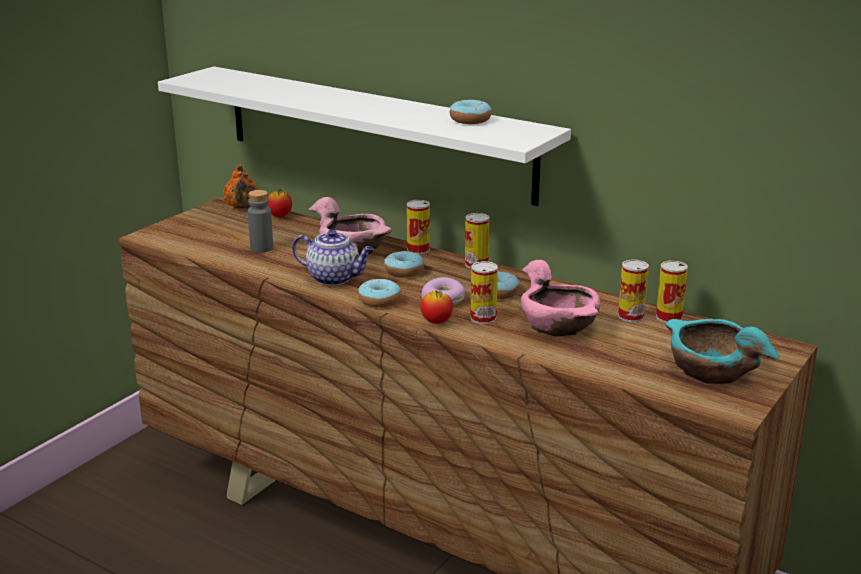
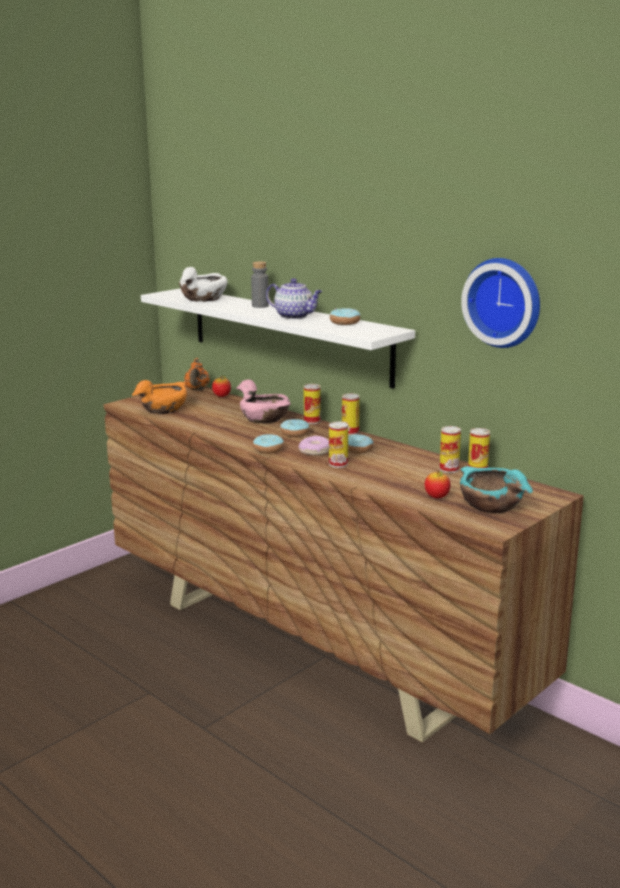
camera: 10 degrees right, 5 degrees down
(206, 242) = (163, 409): none -> orange bowl
(250, 85) = (203, 298): none -> white bowl
(261, 248) = (200, 414): grey bottle -> grey bottle (260, 306)
(335, 278) = (243, 435): teapot -> teapot (295, 316)
(436, 322) = (303, 464): apple -> apple (437, 497)
(559, 325) = (391, 471): pink bowl -> none
(707, 93) = (504, 302): none -> wall clock

